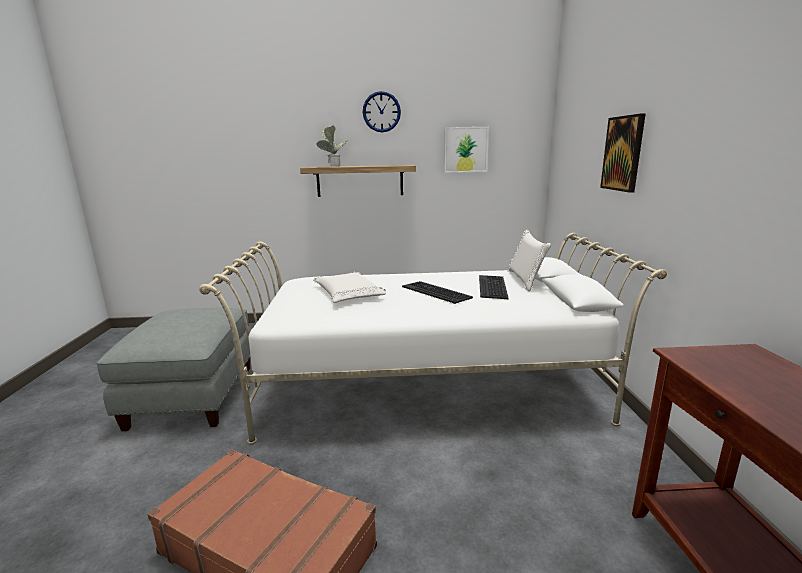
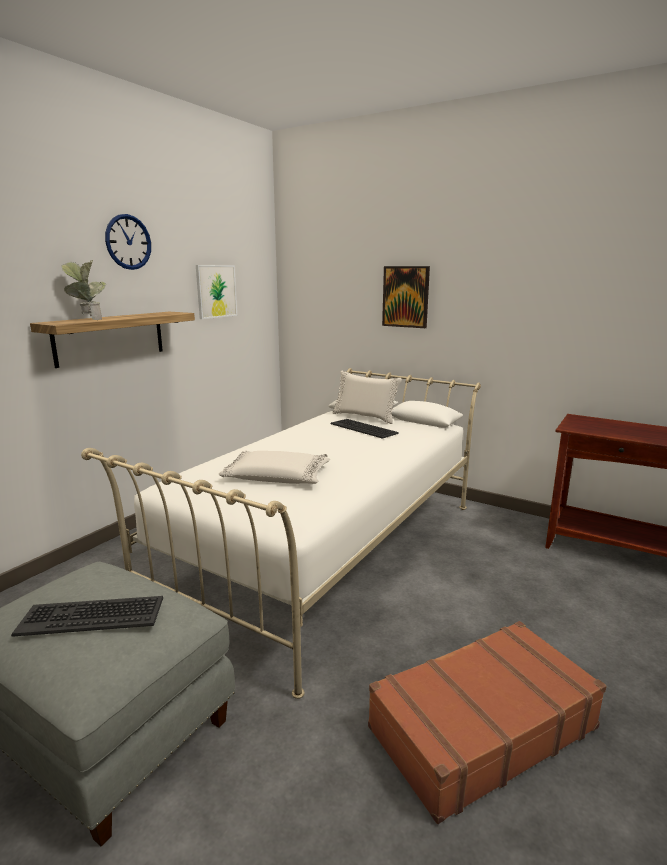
camera: 55 degrees left, 0 degrees up
(436, 292) = (343, 446): keyboard -> keyboard (92, 616)

